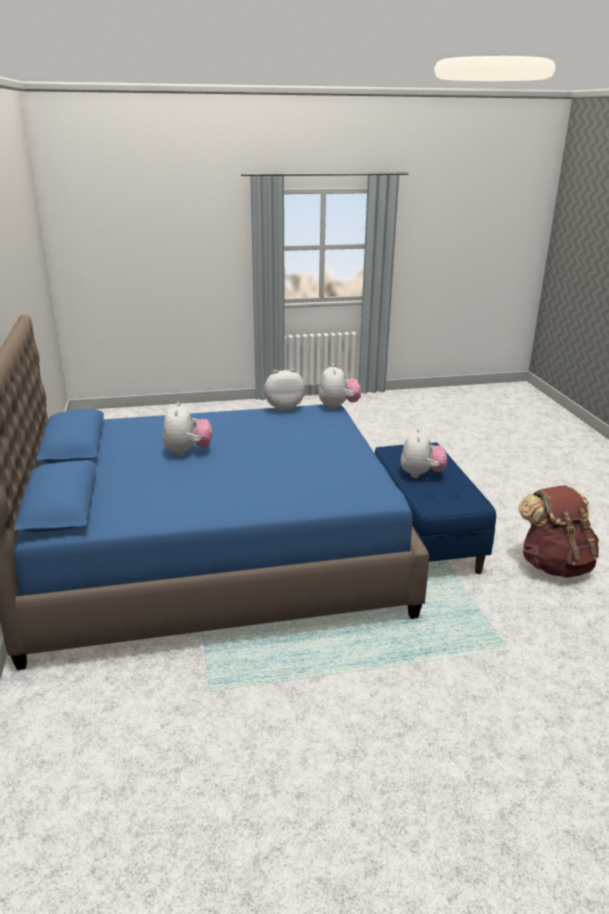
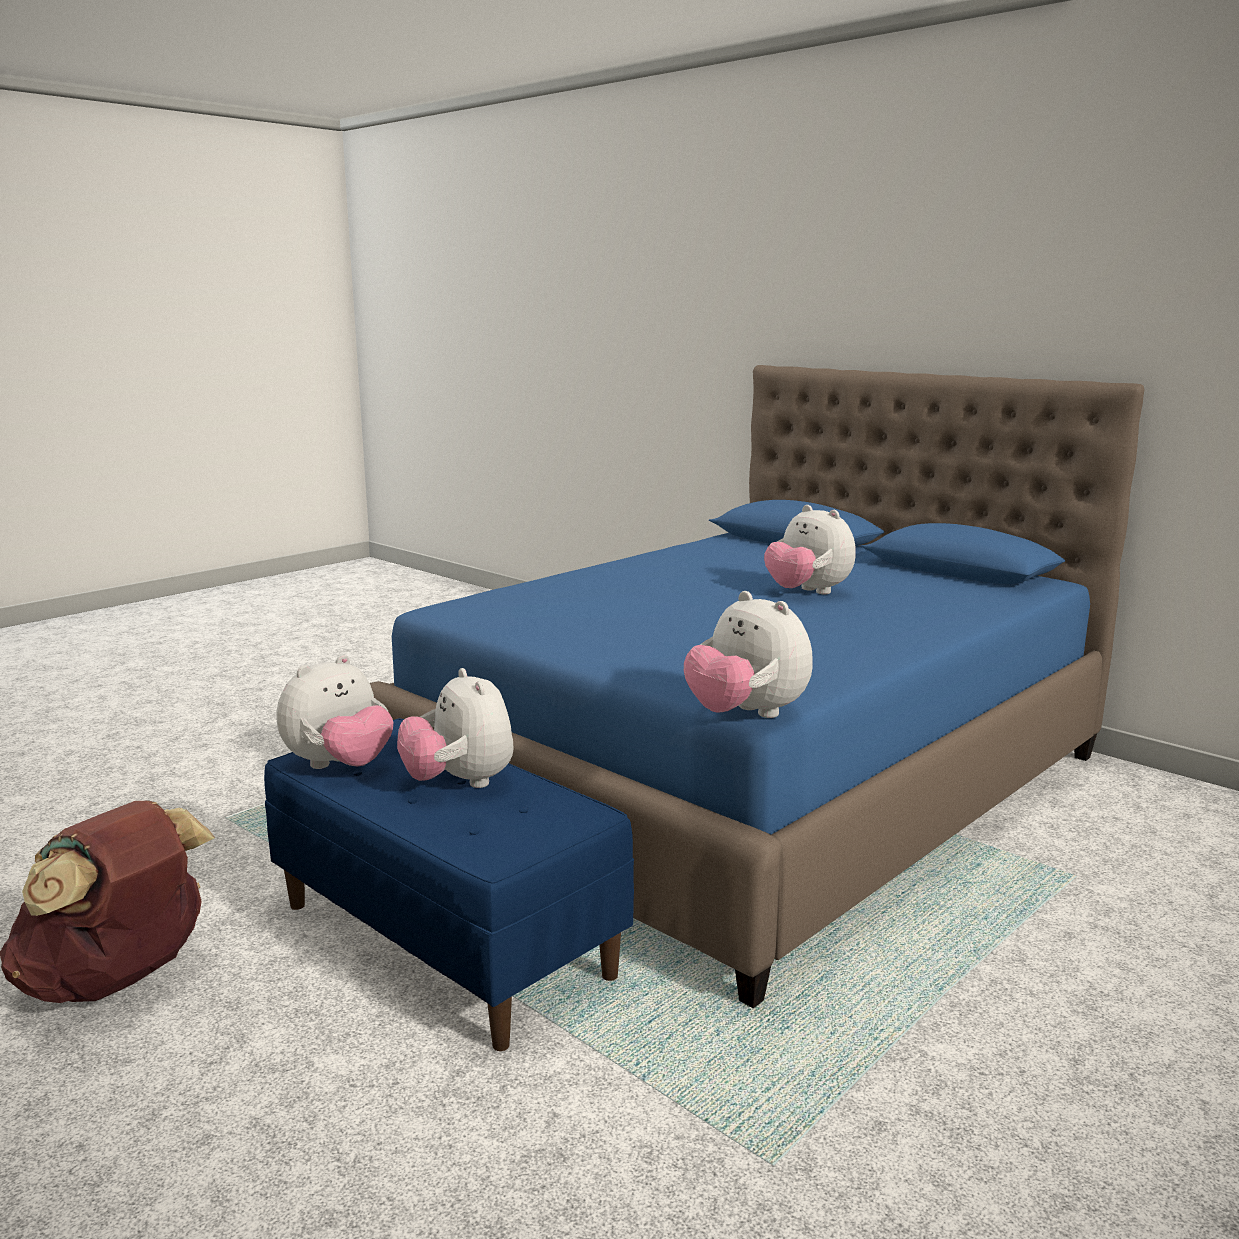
camera: 145 degrees right, 10 degrees down
(283, 407) = (845, 679): plush toy -> plush toy (339, 766)

